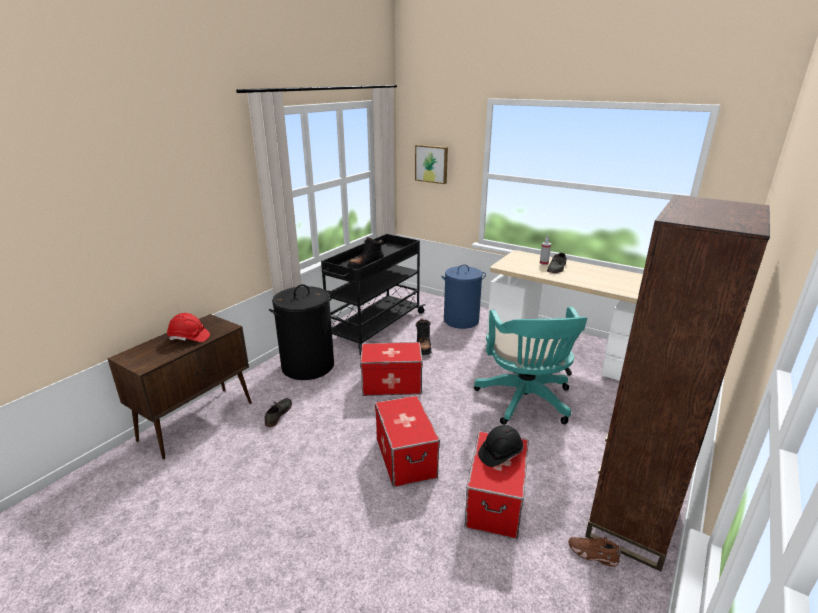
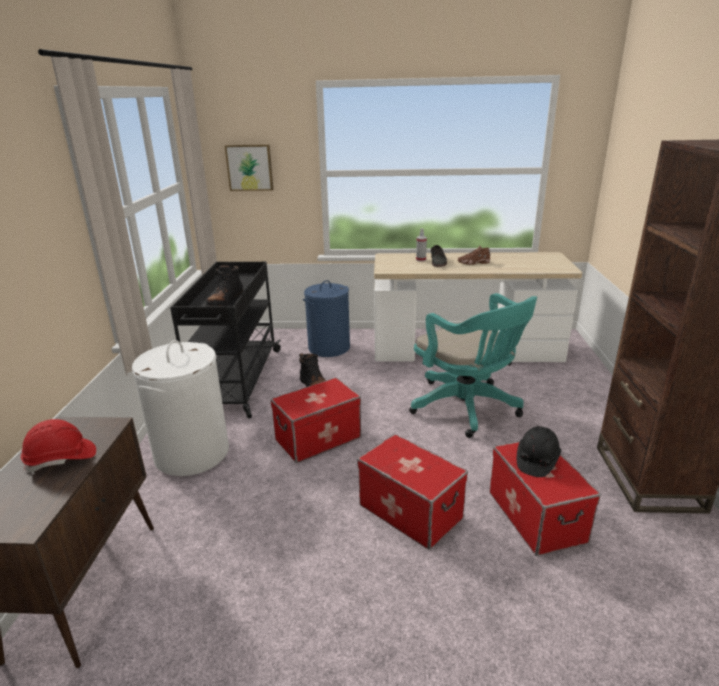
camera: 30 degrees left, 0 degrees up
(278, 414) = (206, 527): grey shoe -> none
(308, 366) = (192, 453): black laundry basket -> white laundry basket
(592, 554) = (654, 525): brown shoe -> brown shoe (473, 263)

